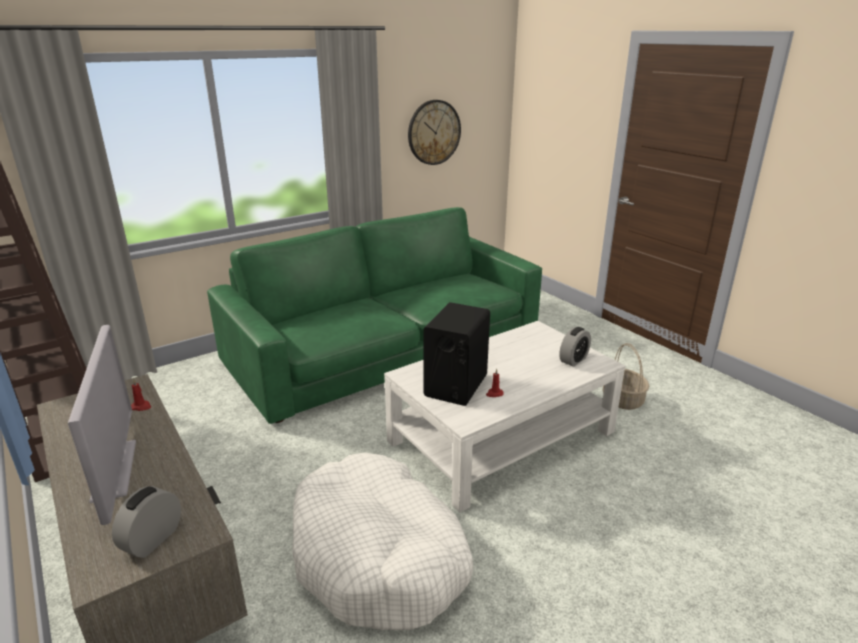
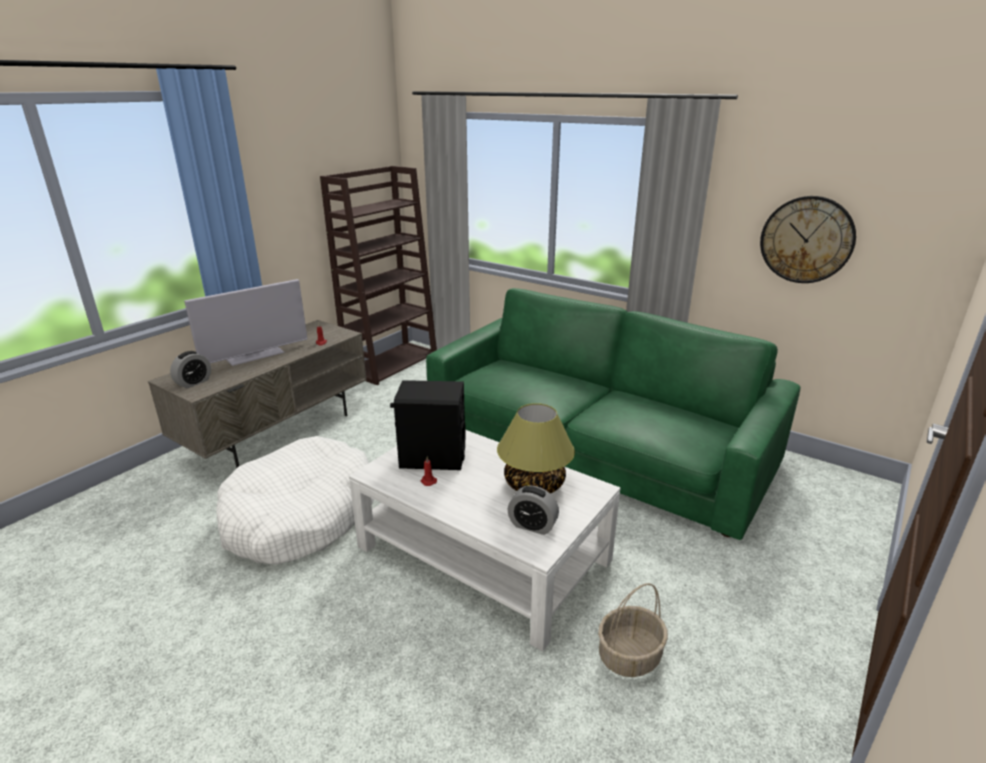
camera: 70 degrees right, 0 degrees up
(153, 539) = (194, 382): alarm clock -> alarm clock turned 120 degrees clockwise
(521, 349) = (533, 484): none -> table lamp

